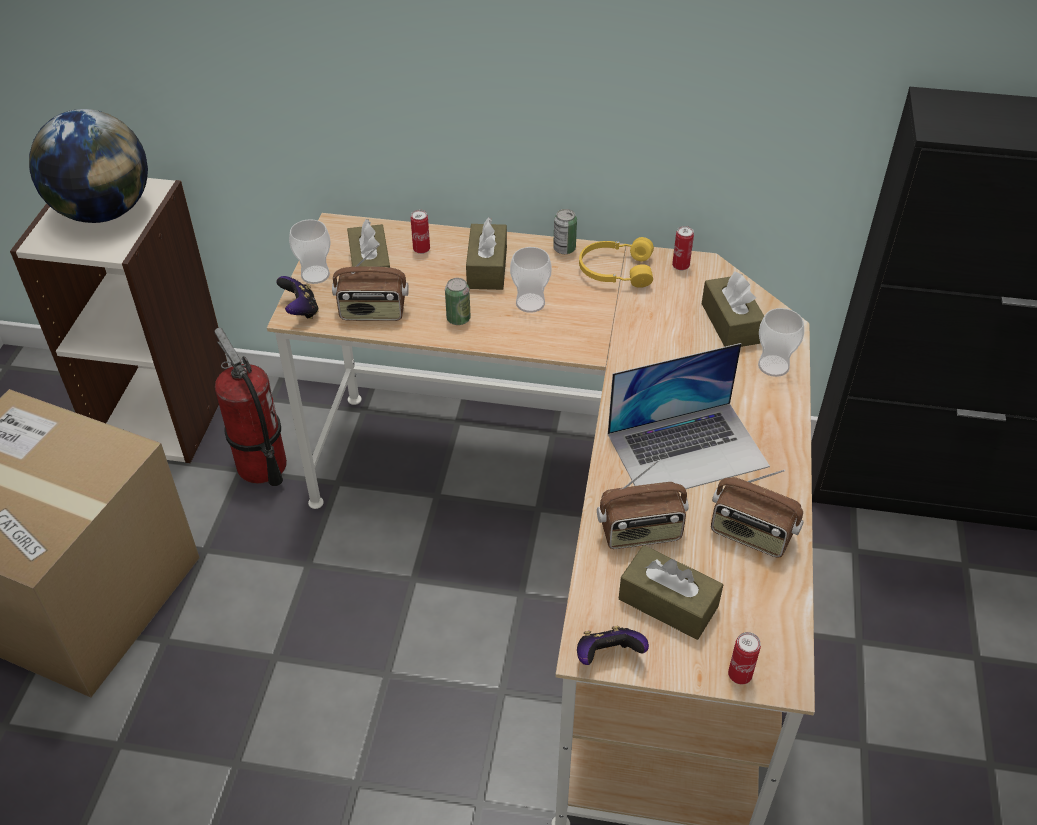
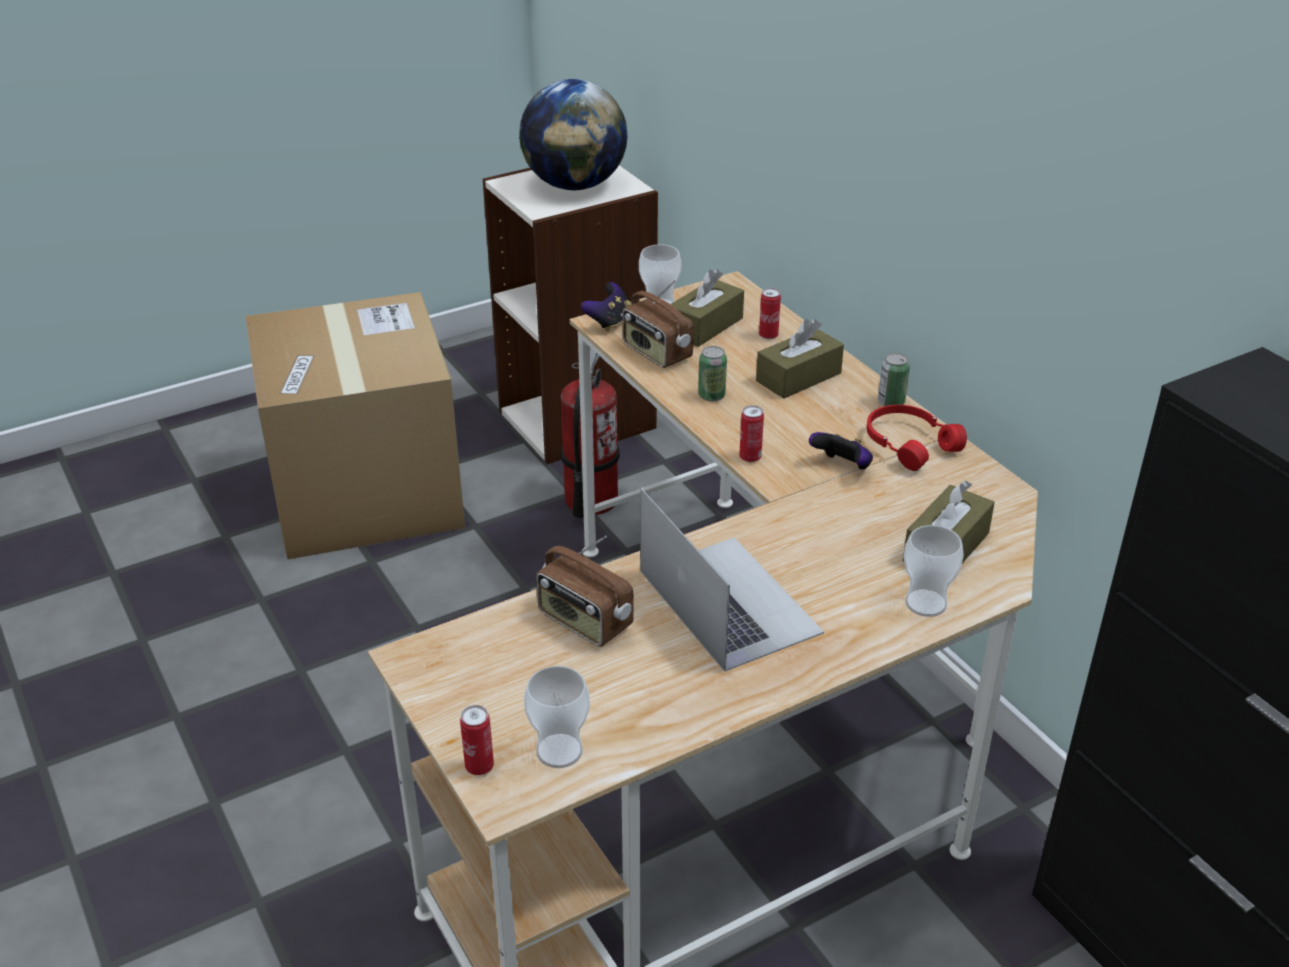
camera: 50 degrees right, 10 degrees down
(530, 303) = (789, 421): cup -> cup (559, 751)
(608, 656) = (416, 671): game controller -> game controller (842, 467)
(615, 270) = (909, 444): yellow headphones -> red headphones
(668, 603) = (518, 679): brown tissue box -> none
(680, 266) = (979, 478): can -> can (750, 457)
(687, 449) = (728, 601): laptop -> laptop turned 150 degrees counterclockwise
(751, 534) = (667, 694): radio -> none

